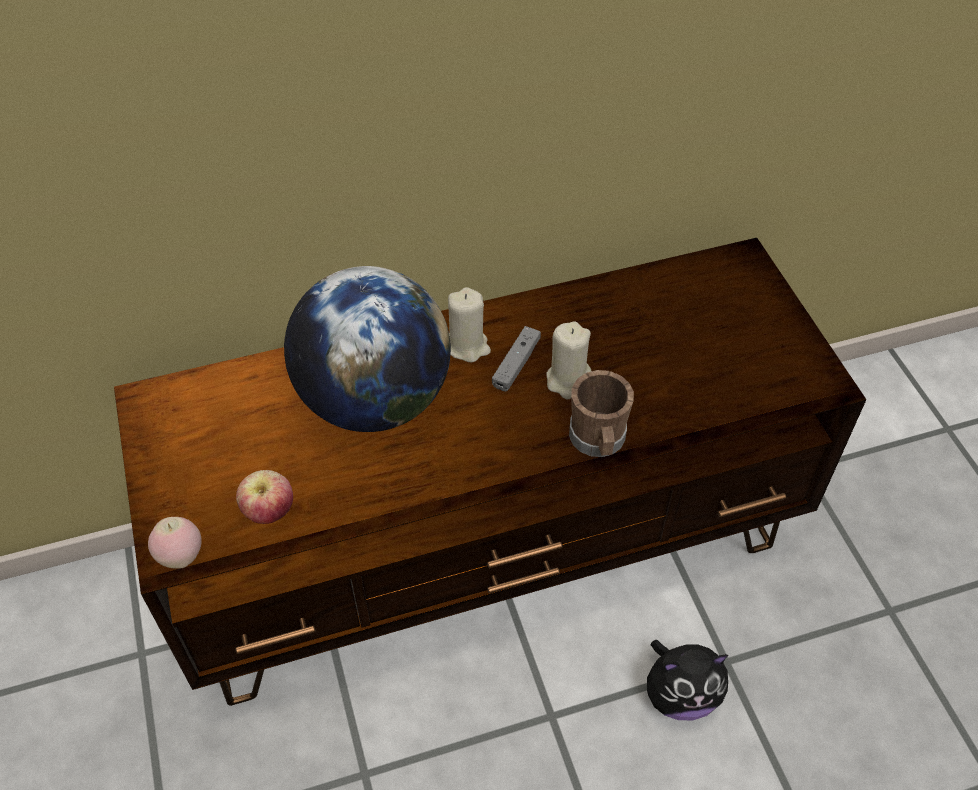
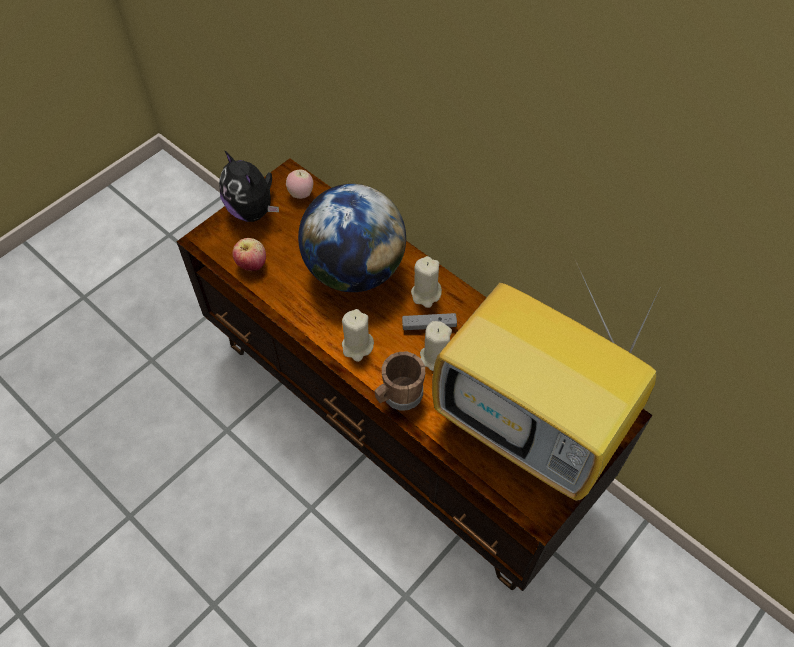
camera: 60 degrees right, 5 degrees up
(181, 556) = (205, 244): apple -> apple (301, 194)
(497, 450) = (357, 346): none -> beige candle
(680, 694) = (366, 577): plush toy -> plush toy (253, 211)
(716, 338) = (532, 427): none -> television

